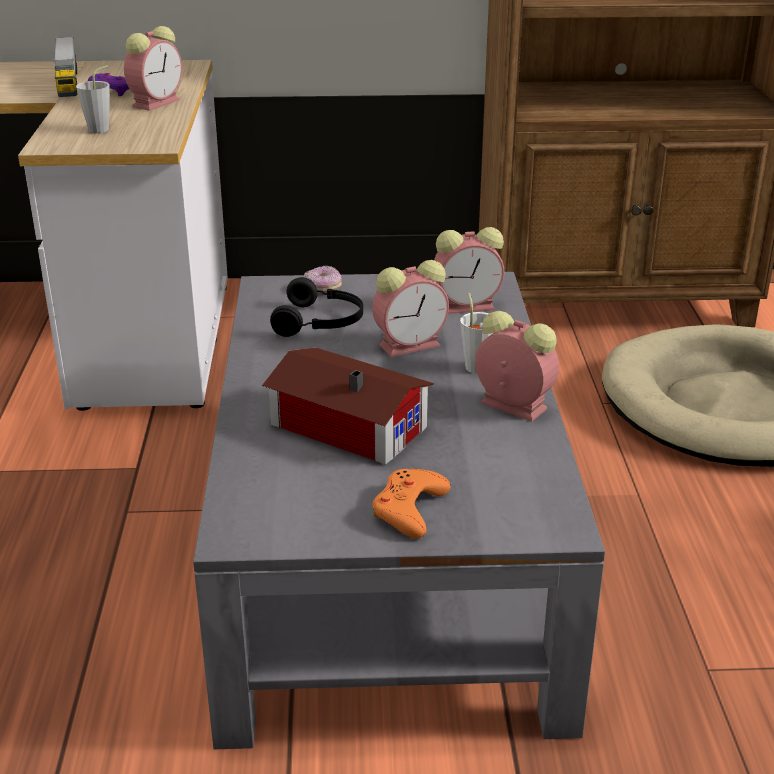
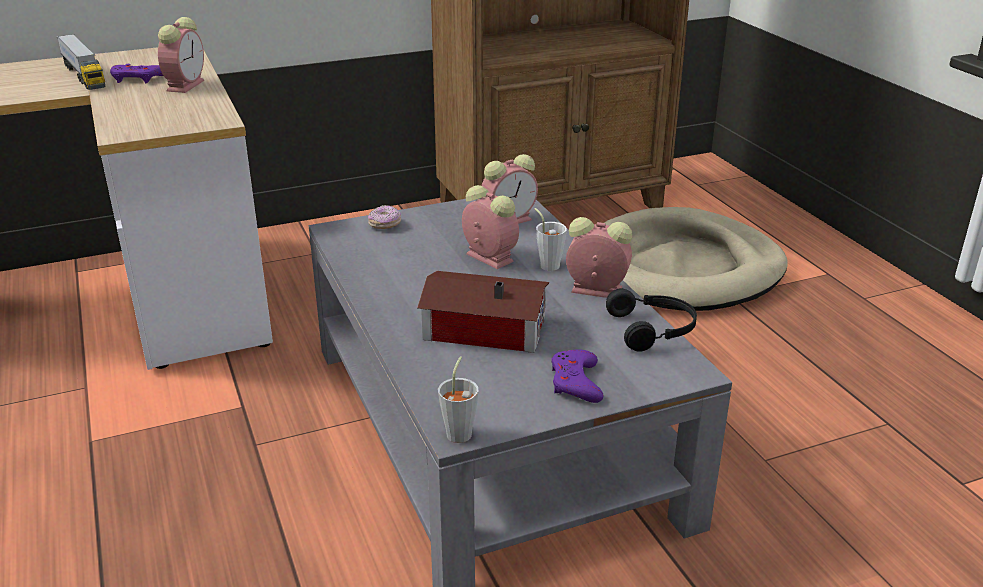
camera: 20 degrees left, 0 degrees up
(102, 128) = (156, 113): grey cup -> grey cup (460, 431)
(320, 322) = (403, 252): black headphones -> black headphones (653, 329)
(409, 509) = (576, 382): orange game controller -> purple game controller
(411, 344) = (487, 257): alarm clock -> alarm clock turned 90 degrees counterclockwise

